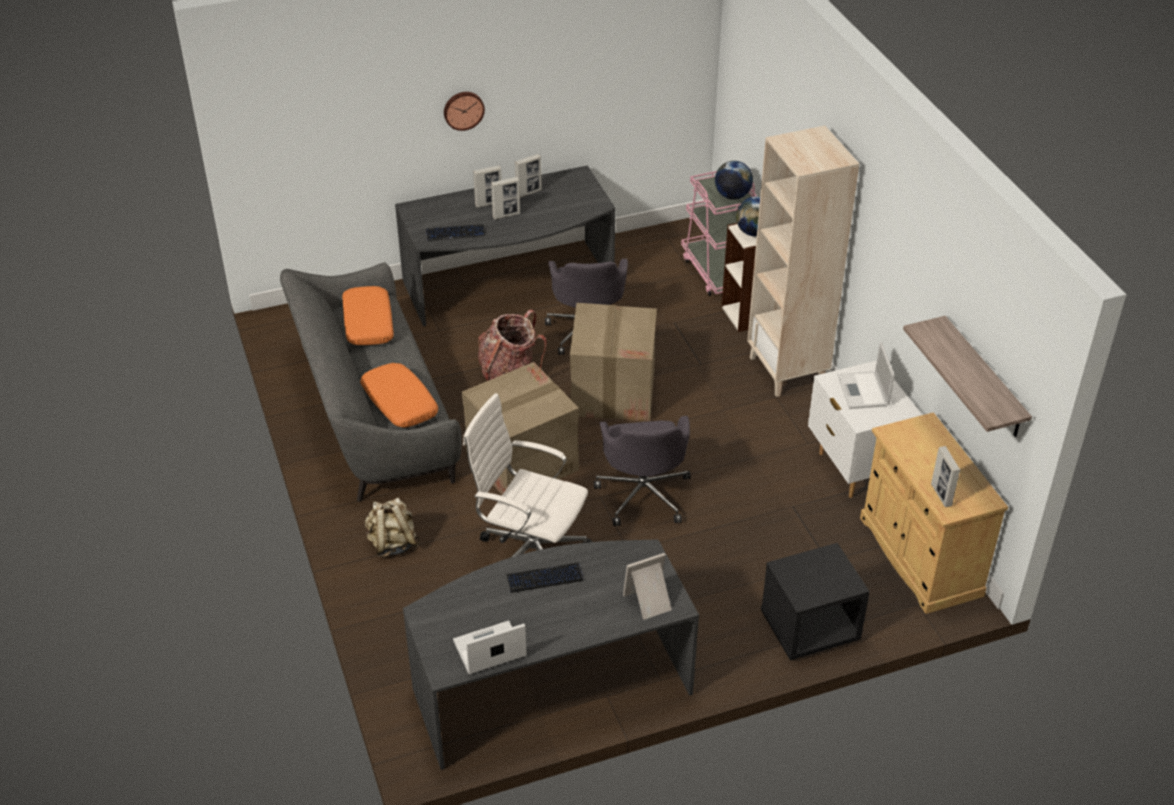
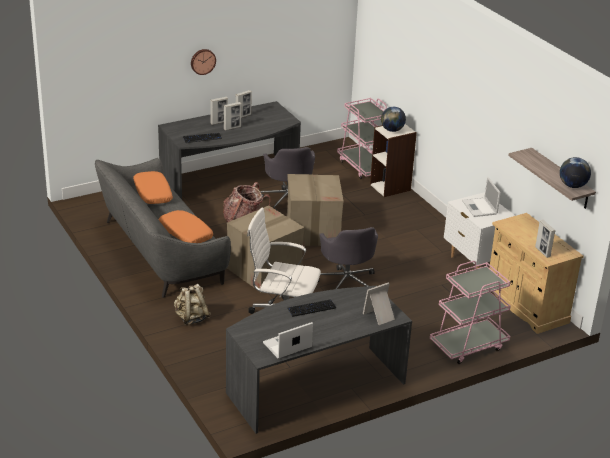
camera: 10 degrees left, 10 degrees down
(732, 196) = (373, 113): globe -> globe (572, 186)
(787, 371) = (420, 215): beige bookcase -> none
(809, 628) = (468, 345): black nightstand -> pink cart

